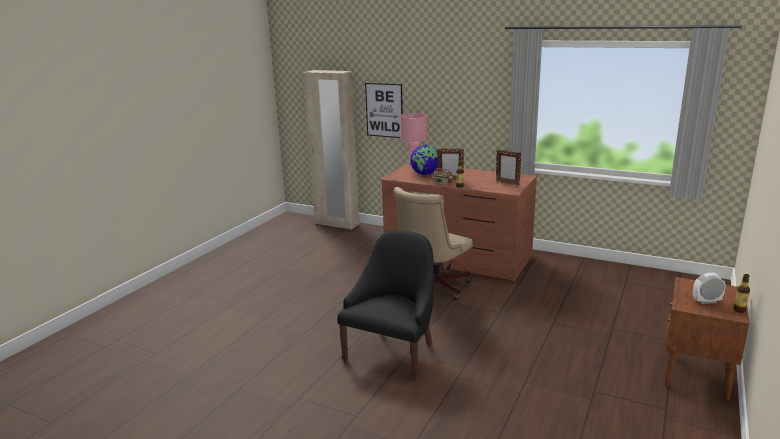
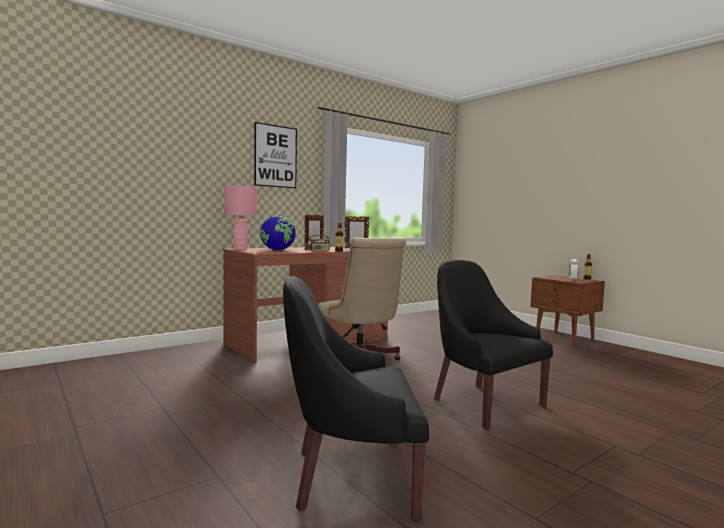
camera: 65 degrees left, 15 degrees down
(251, 331) = (351, 477): none -> black armchair
(337, 224) = (97, 361): beige wardrobe -> none
(384, 110) = (173, 187): picture -> picture (275, 156)

